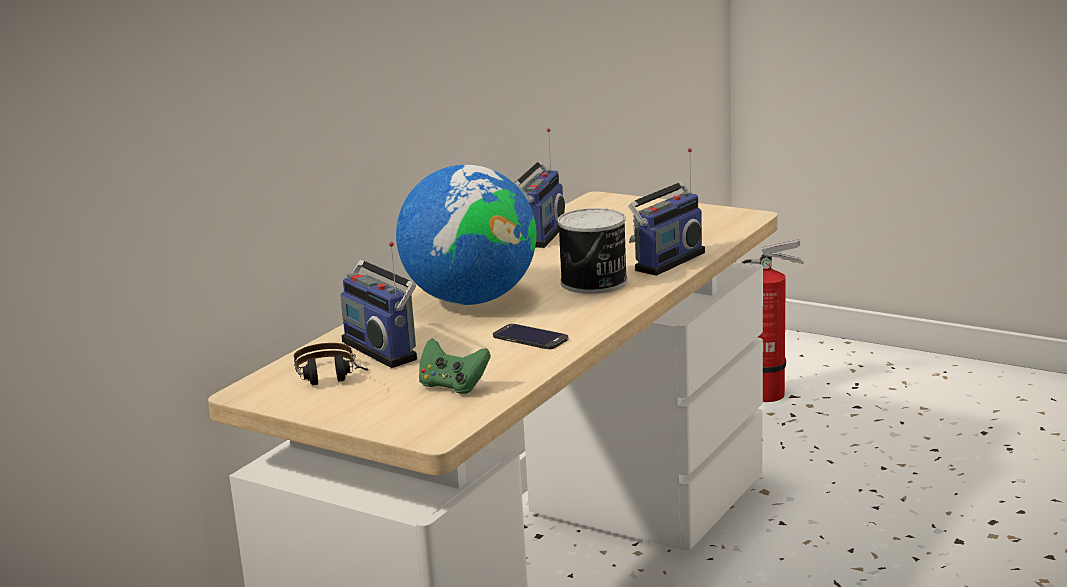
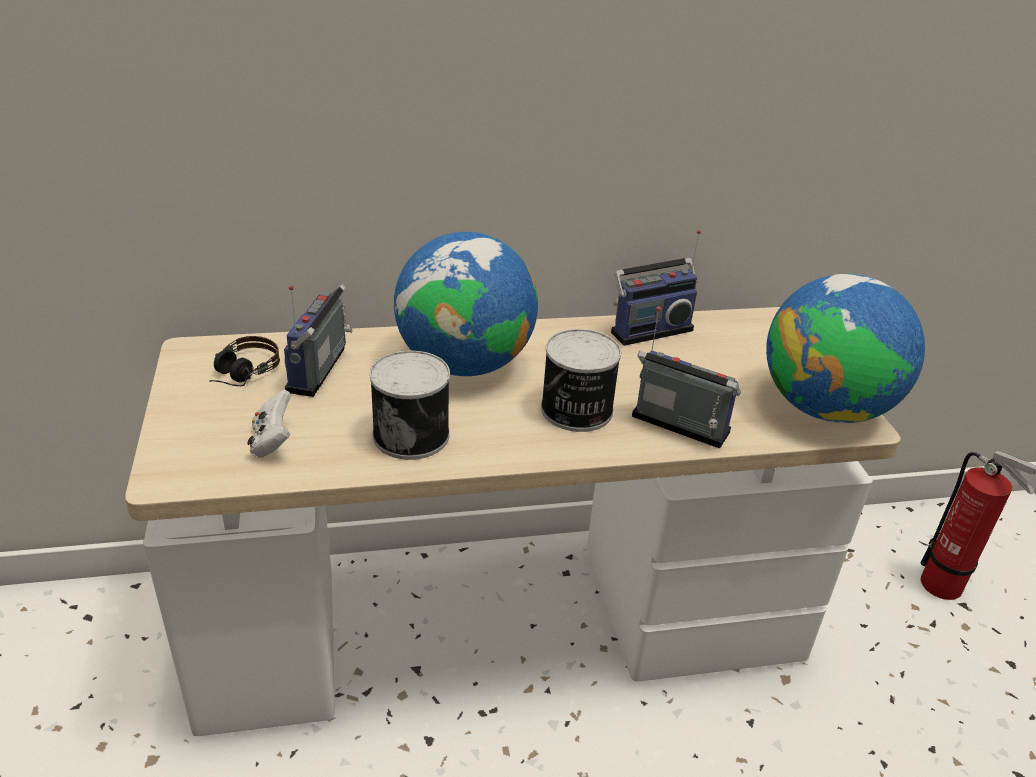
camera: 45 degrees right, 15 degrees up
(452, 386) = (272, 442): green game controller -> white game controller
(530, 338) = (412, 434): phone -> can
(666, 261) = (678, 428): radio -> radio turned 150 degrees counterclockwise
(716, 218) = (826, 408): none -> globe

